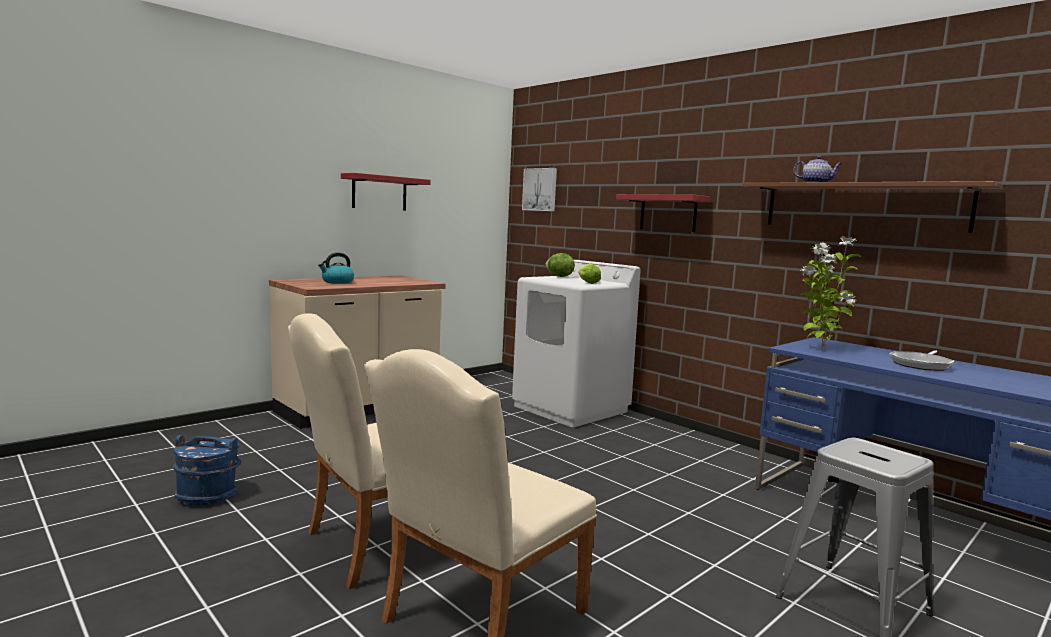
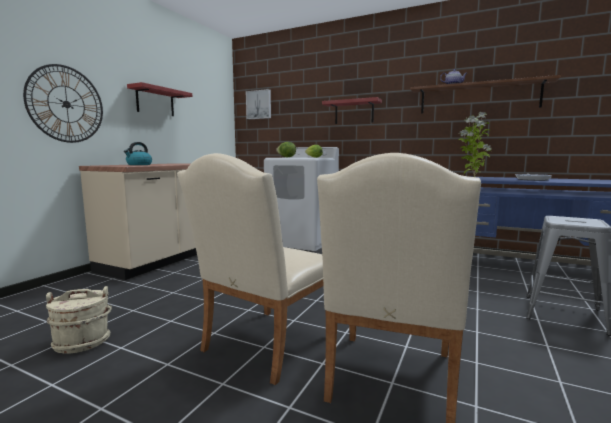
camera: 20 degrees left, 0 degrees up
(208, 495) = (83, 342): blue bucket -> beige bucket
(261, 205) = (66, 104): none -> wall clock

